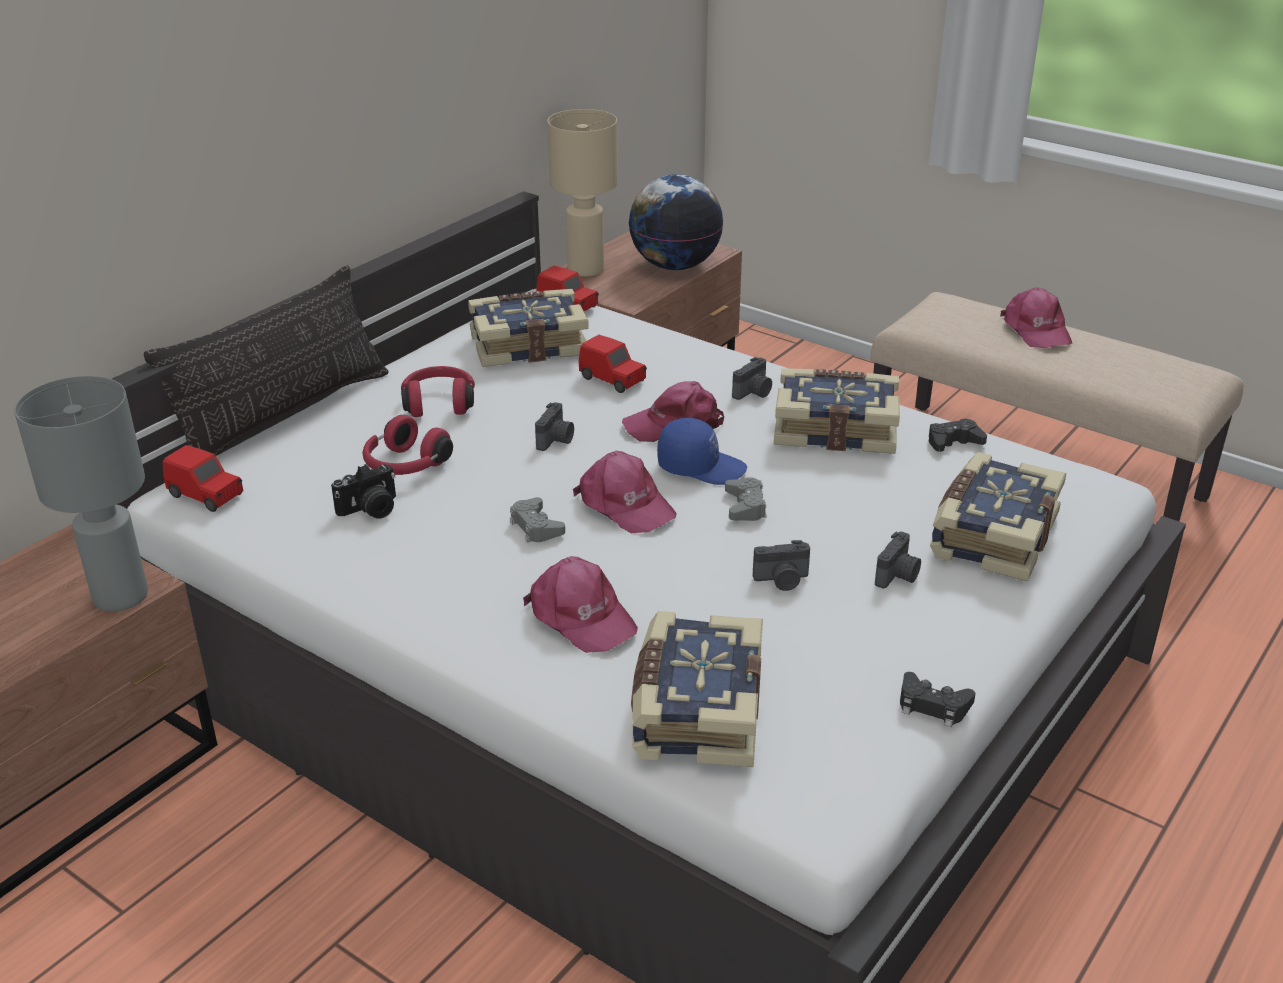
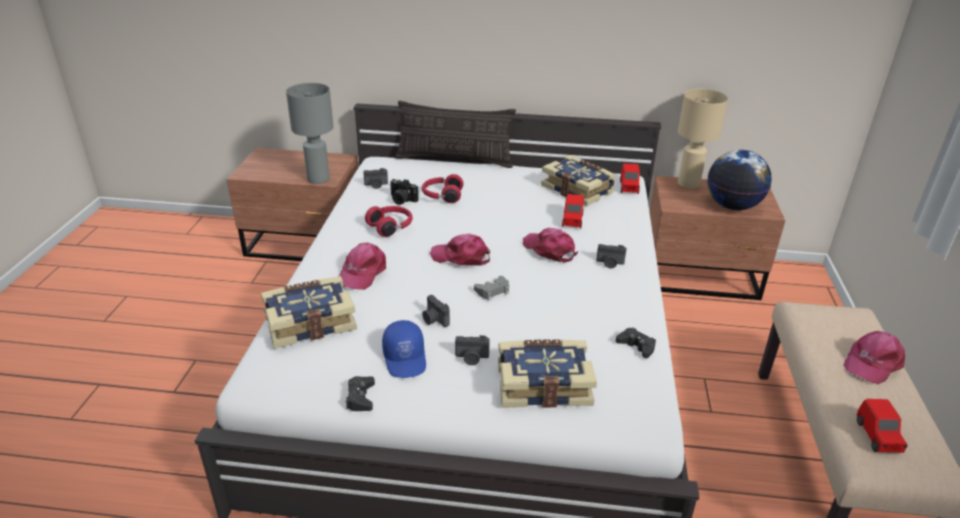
camera: 60 degrees right, 0 degrees up
(206, 496) = (382, 166): red toy car -> red toy car (878, 437)
(439, 403) = (500, 187): red headphones -> red headphones (391, 227)
(536, 527) = (422, 240): grey game controller -> none
(556, 440) = (500, 223): camera -> camera (376, 185)
(625, 504) = (461, 257): pink cap -> pink cap turned 90 degrees clockwise
(701, 466) = (517, 268): blue cap -> blue cap (406, 358)
(835, 428) = (602, 299): book -> none

